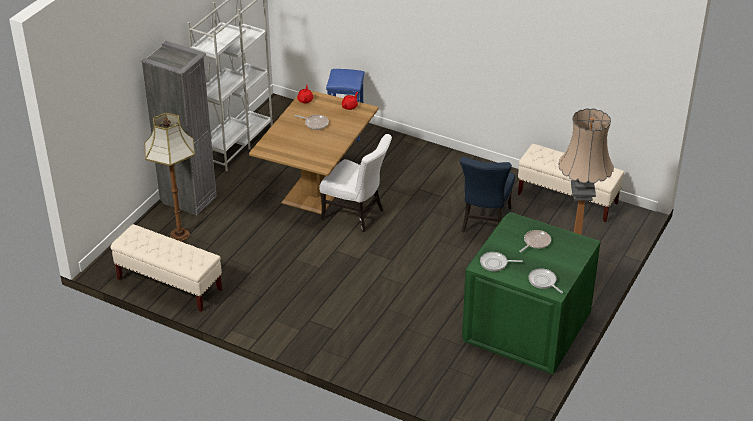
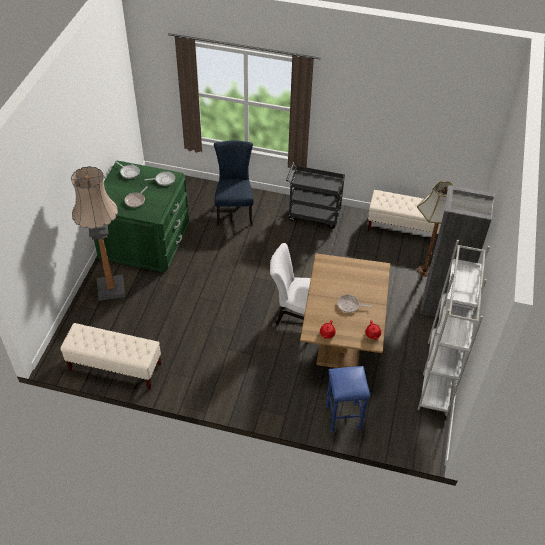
camera: 165 degrees right, 10 degrees up
(285, 319) = (312, 217): none -> grey cart
(484, 222) = (187, 327): blue chair -> blue chair (234, 209)

